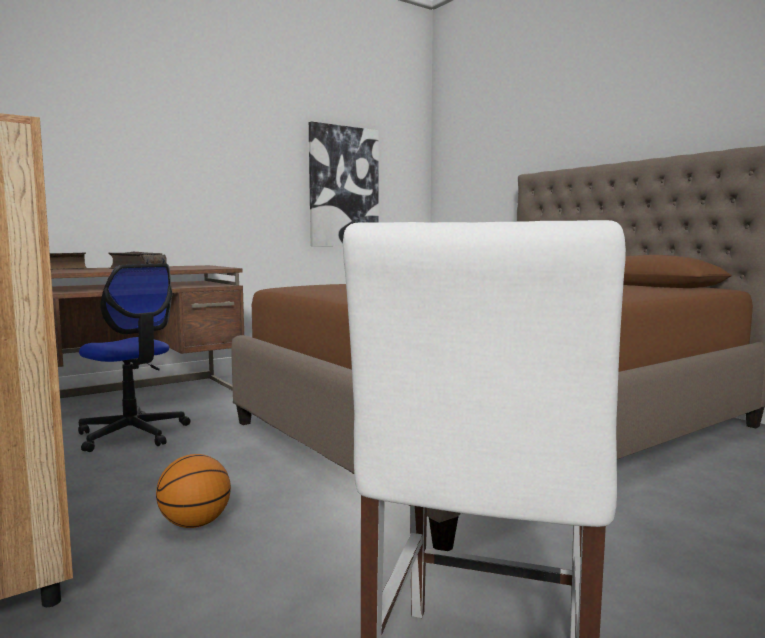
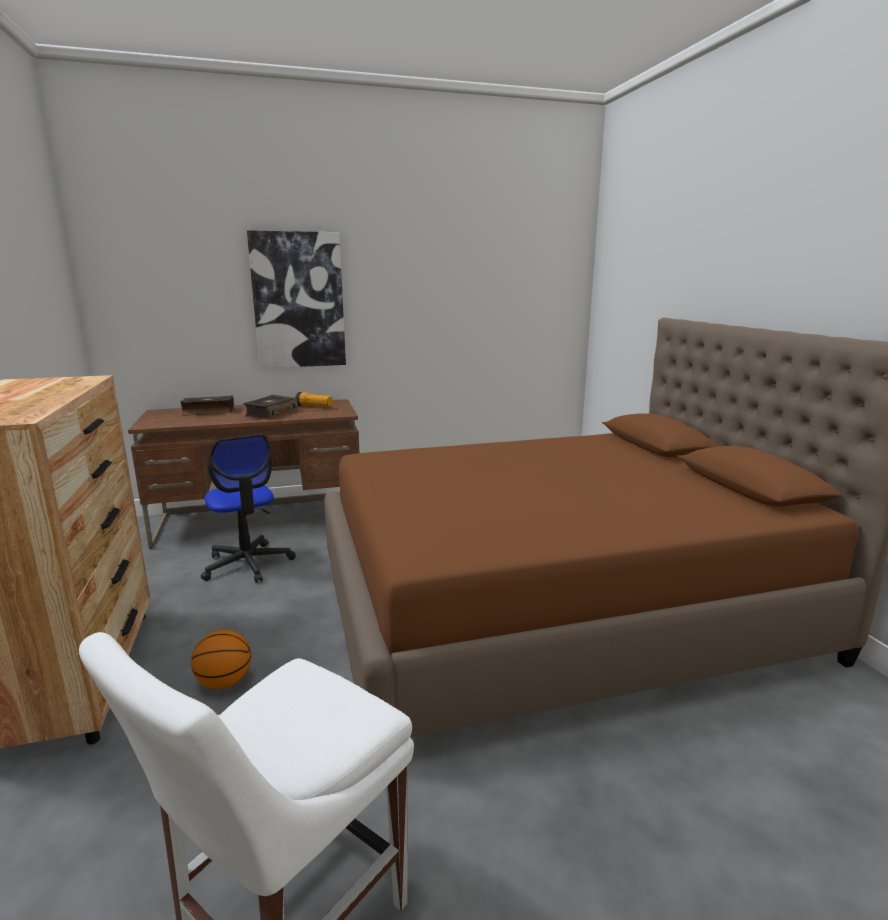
camera: 20 degrees right, 10 degrees up
(181, 267) = (314, 407): none -> flashlight
(343, 187) = (486, 316): picture -> picture (298, 300)

